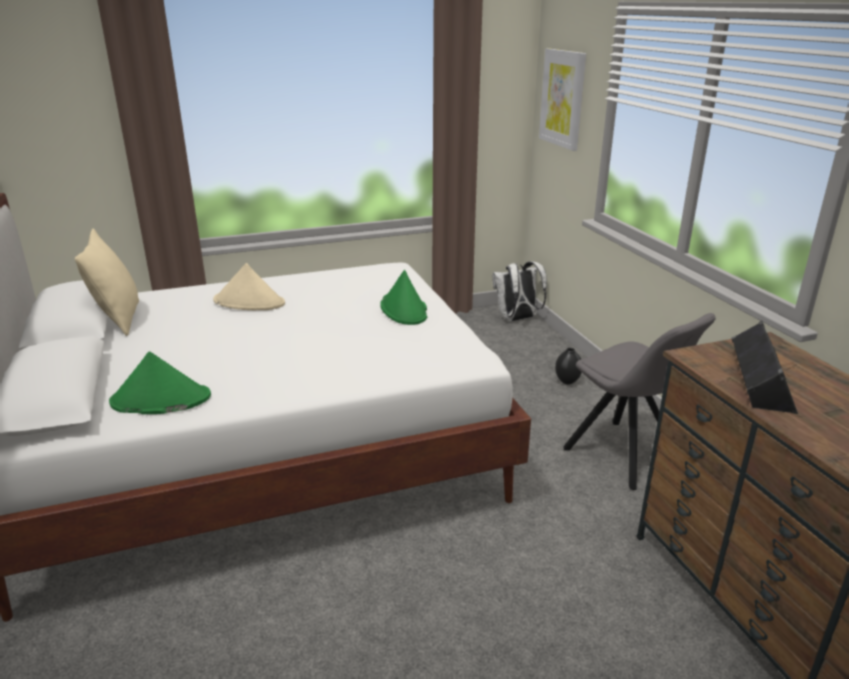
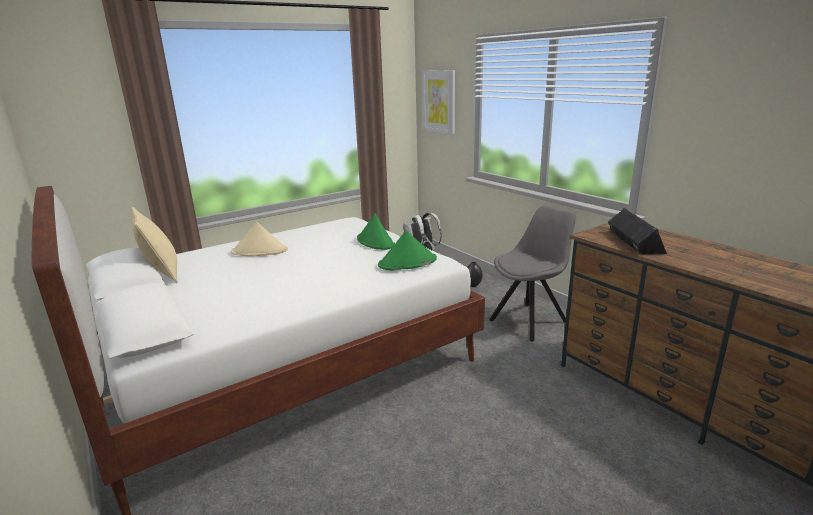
camera: 15 degrees left, 5 degrees down
(160, 400) = (234, 317): green hat -> green hat (407, 262)
(623, 454) = (529, 321): grey chair -> grey chair turned 75 degrees counterclockwise

